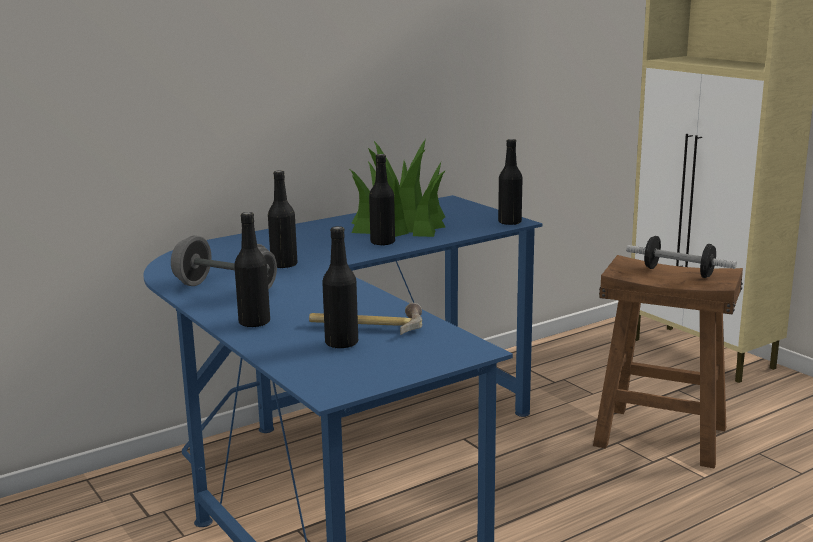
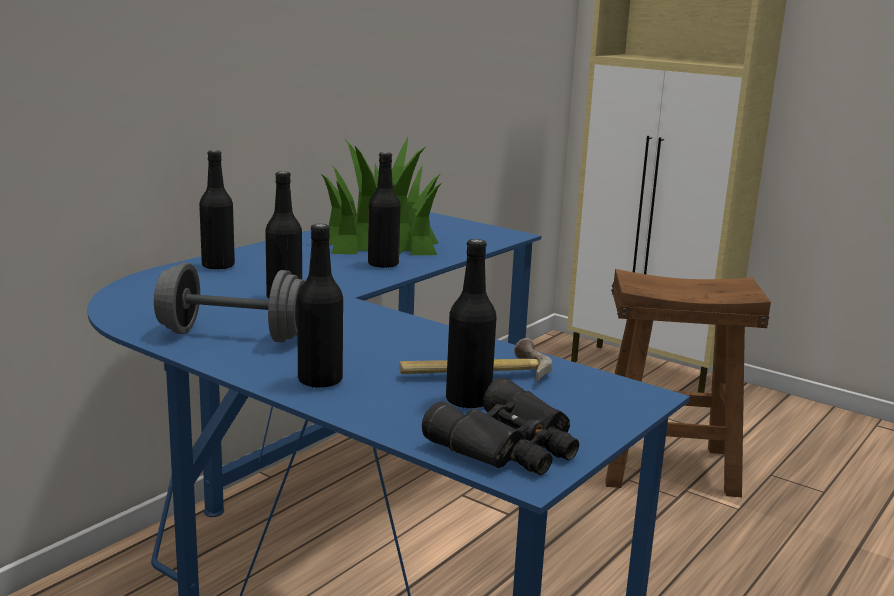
camera: 20 degrees left, 0 degrees up
(339, 374) = (510, 446): none -> black binoculars
(509, 222) = (506, 236): black bottle -> black bottle (218, 266)
(678, 272) = (694, 285): dumbbell -> none

